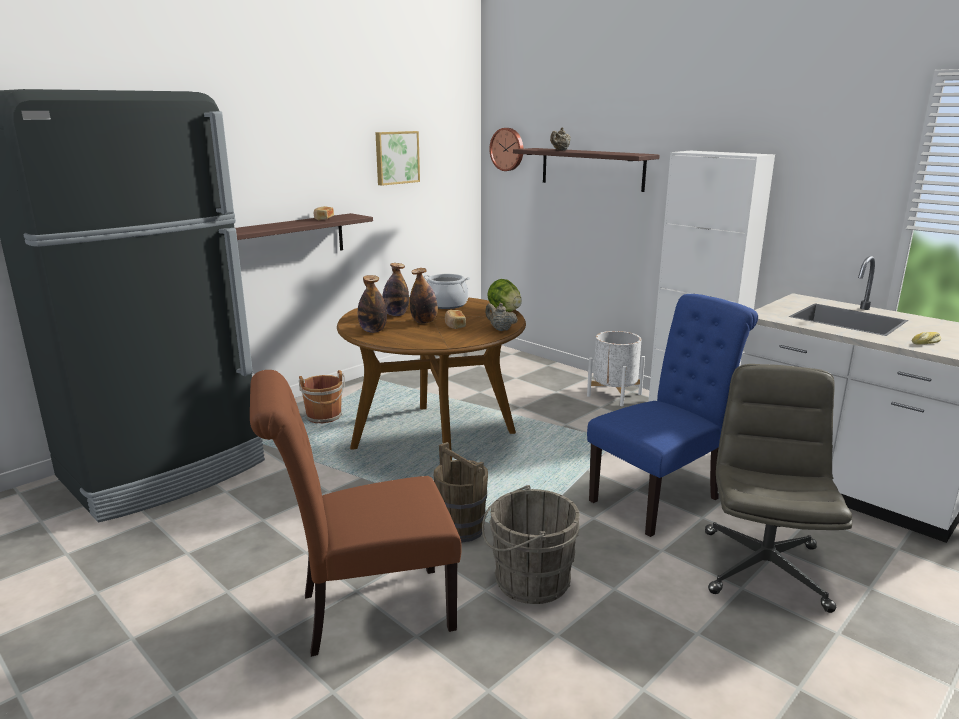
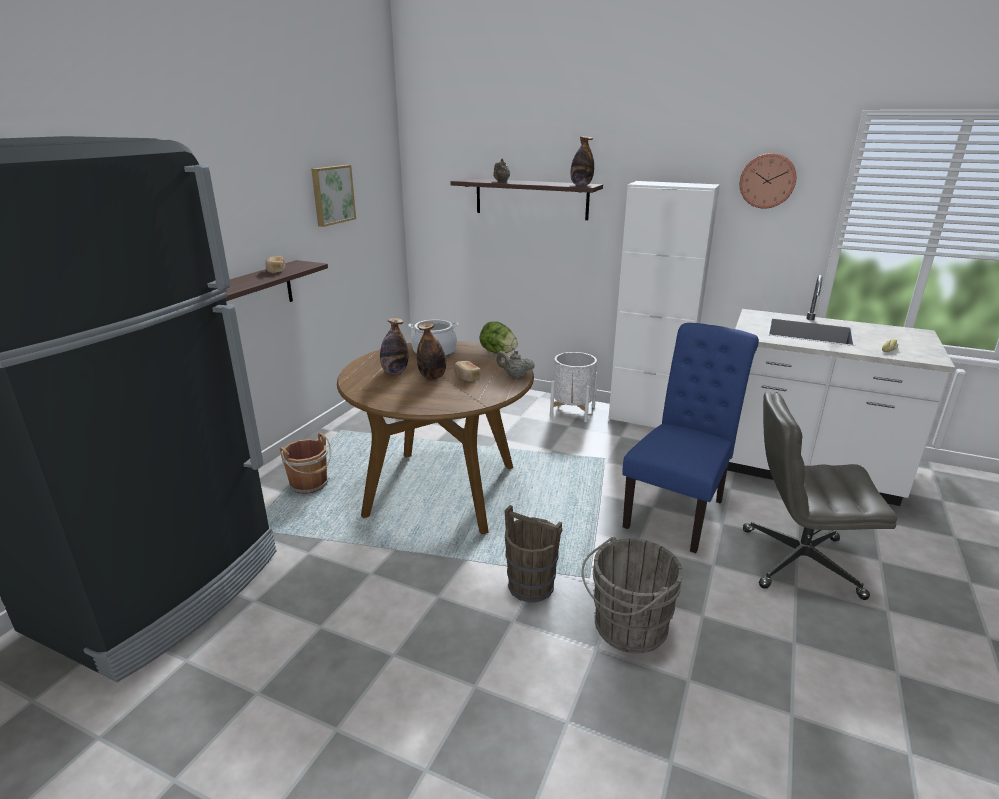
camera: 20 degrees left, 5 degrees up
(366, 612) = (501, 709): brown chair -> none
(373, 331) = (389, 396): bottle -> bottle (581, 185)
(508, 149) = (434, 179): wall clock -> wall clock (767, 180)
(763, 568) = (798, 562): grey office chair -> grey office chair turned 75 degrees counterclockwise

